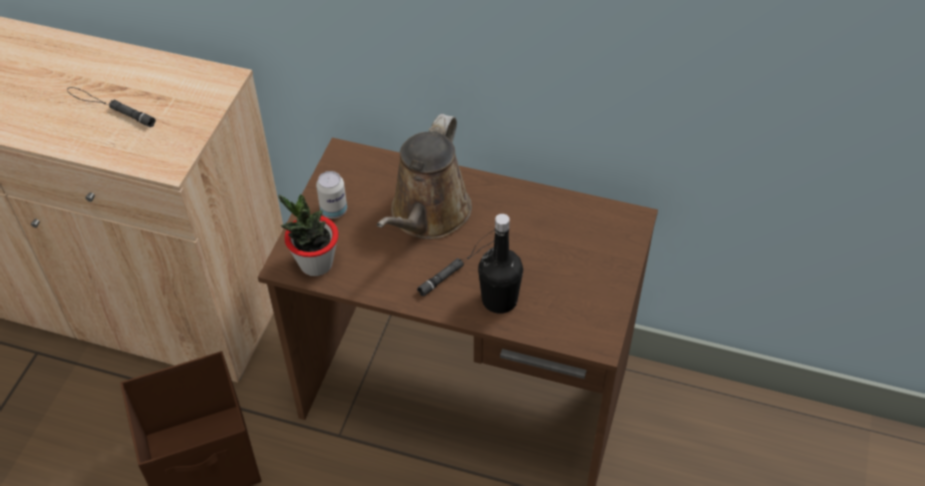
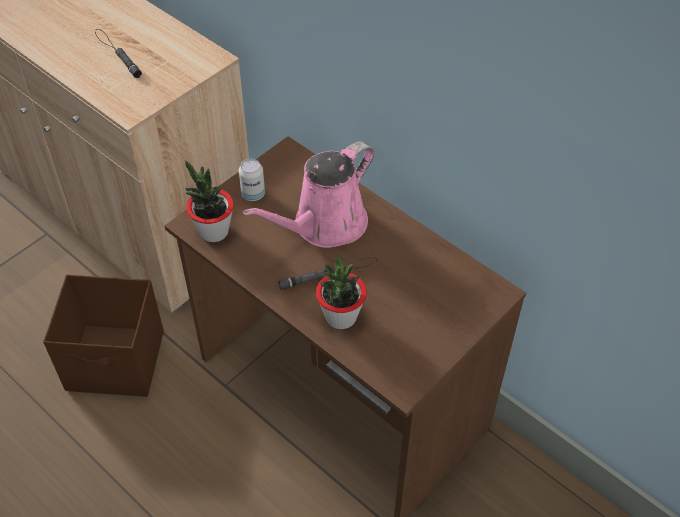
camera: 25 degrees right, 0 degrees up
(427, 216) = (324, 225): brown watering can -> pink watering can
(499, 300) = (341, 317): black bottle -> potted plant

